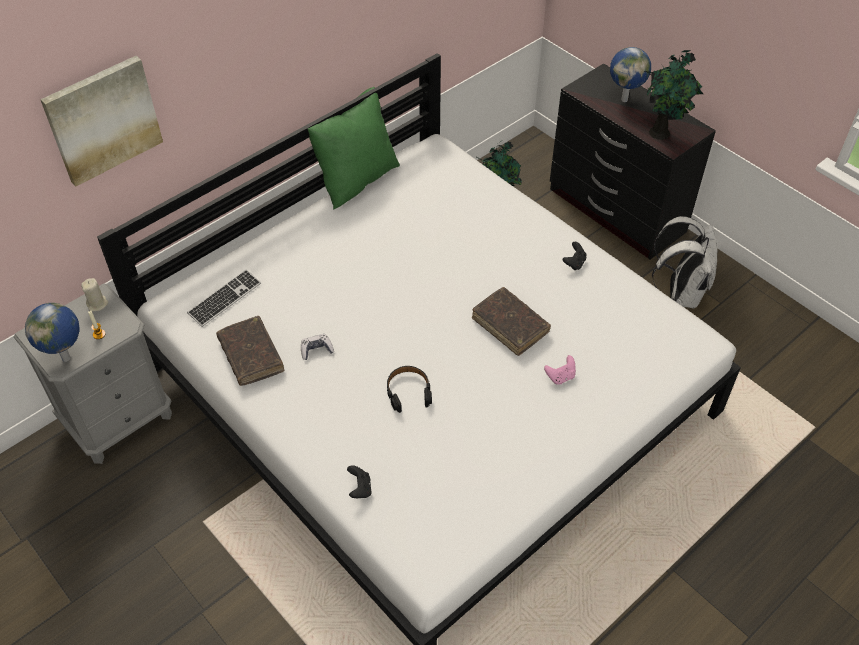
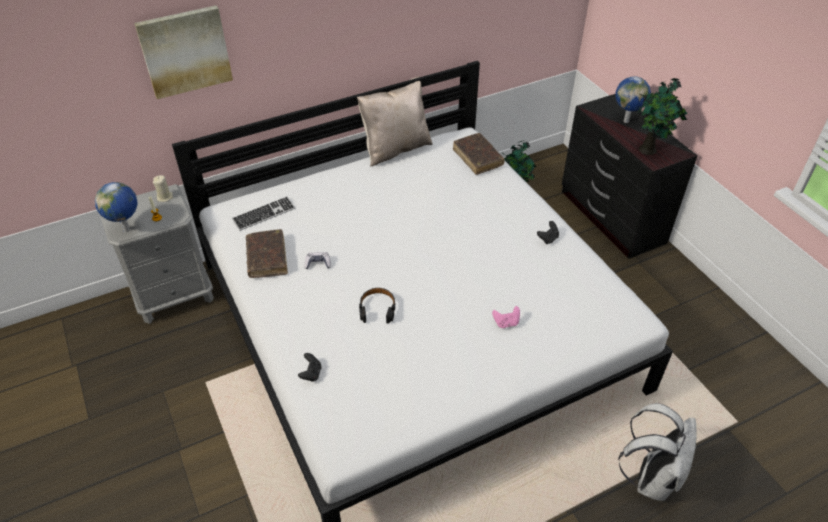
camera: 15 degrees right, 5 degrees down
(356, 179) = (395, 148): green pillow -> beige pillow
(510, 326) = (478, 275): brown book -> brown book (477, 158)
(680, 293) = (647, 289): white backpack -> white backpack (651, 478)

